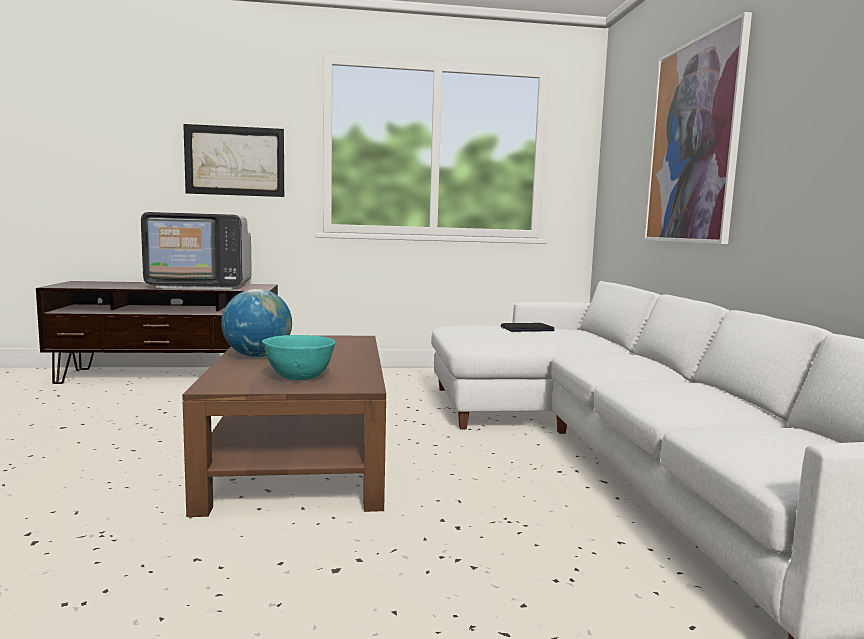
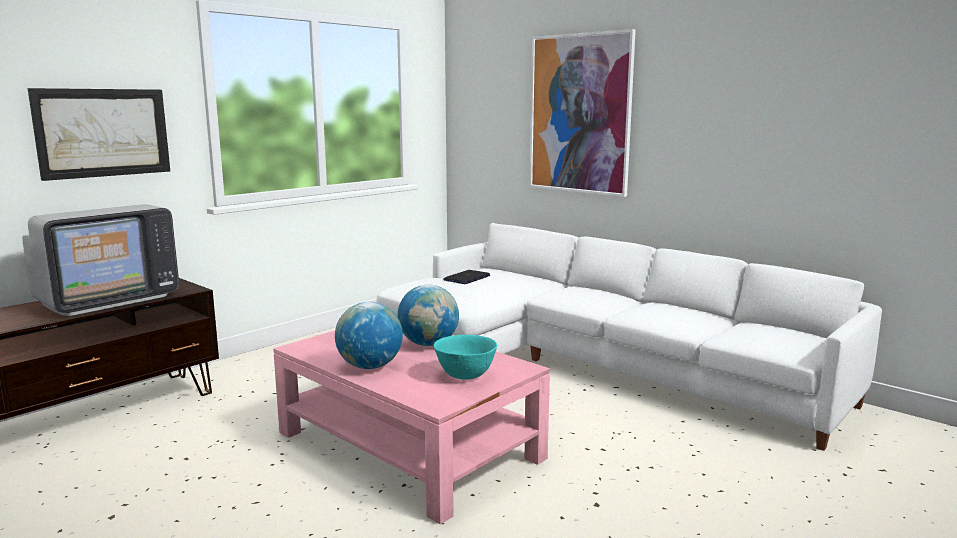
camera: 40 degrees left, 5 degrees up
(300, 455) = (409, 445): brown coffee table -> pink coffee table
(345, 355) = (428, 344): none -> globe

